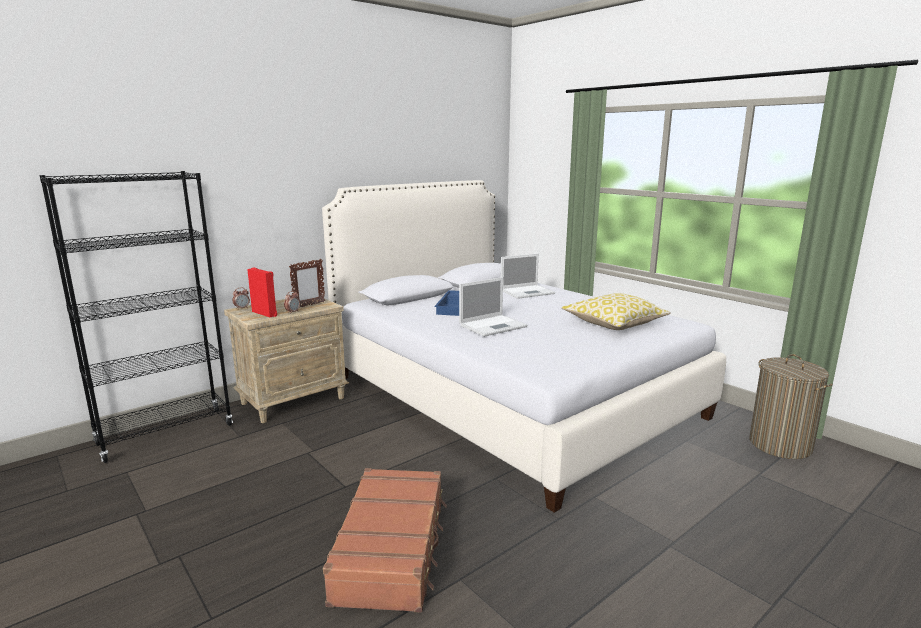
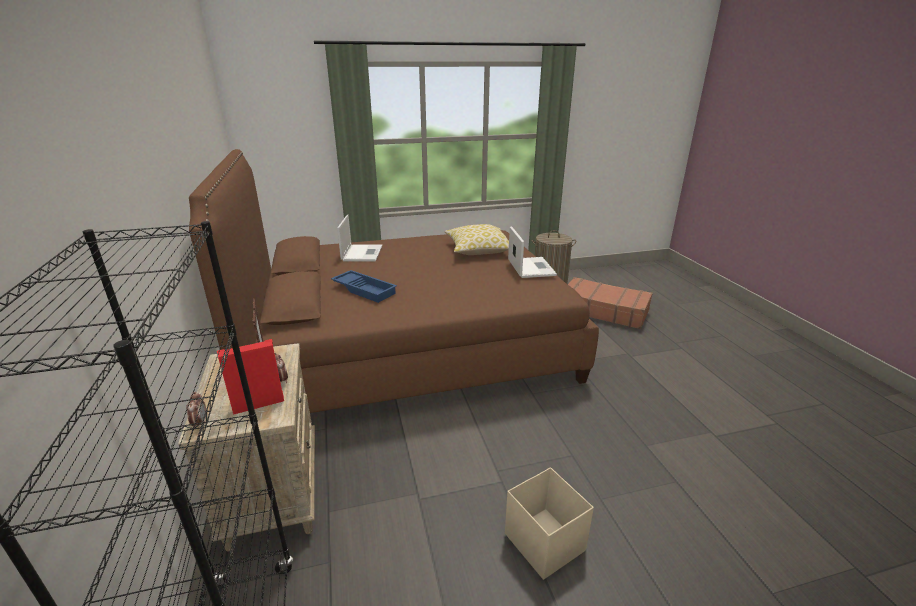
camera: 65 degrees left, 10 degrees up
(280, 523) = (544, 541): none -> beige storage box
(392, 549) = (604, 471): brown suitcase -> brown suitcase (603, 310)
(493, 325) = (443, 286): laptop -> laptop (530, 267)
(508, 396) = (409, 347): white bed -> brown bed

